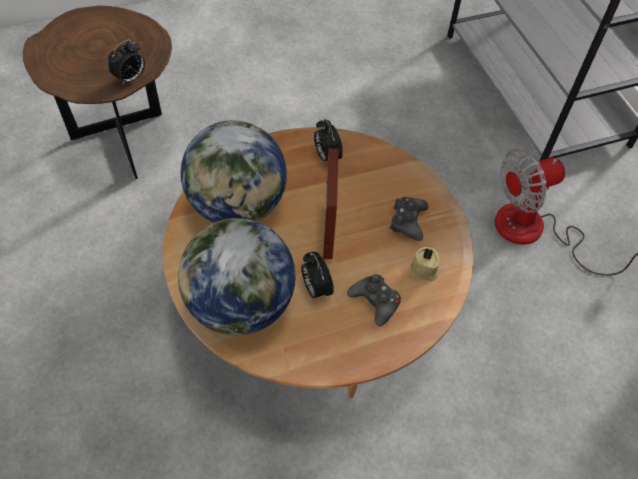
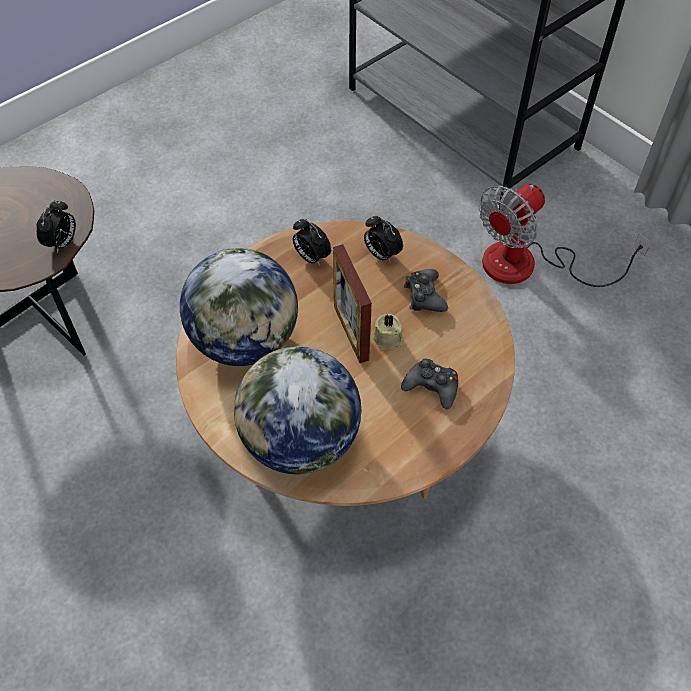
camera: 20 degrees left, 0 degrees up
(316, 289) = (367, 396): alarm clock -> alarm clock (381, 254)
(424, 271) = (463, 339): beige candle -> beige candle (388, 339)

